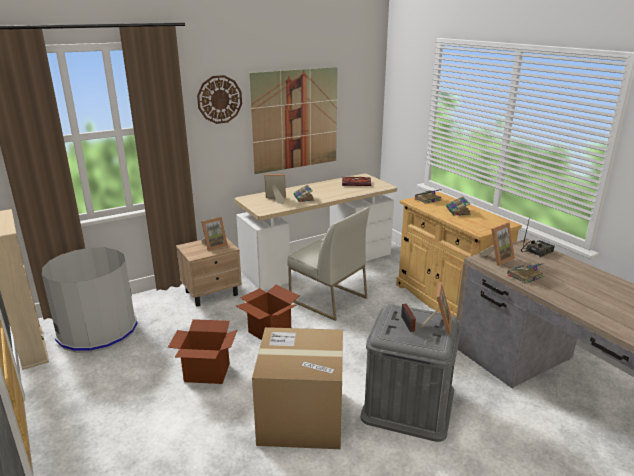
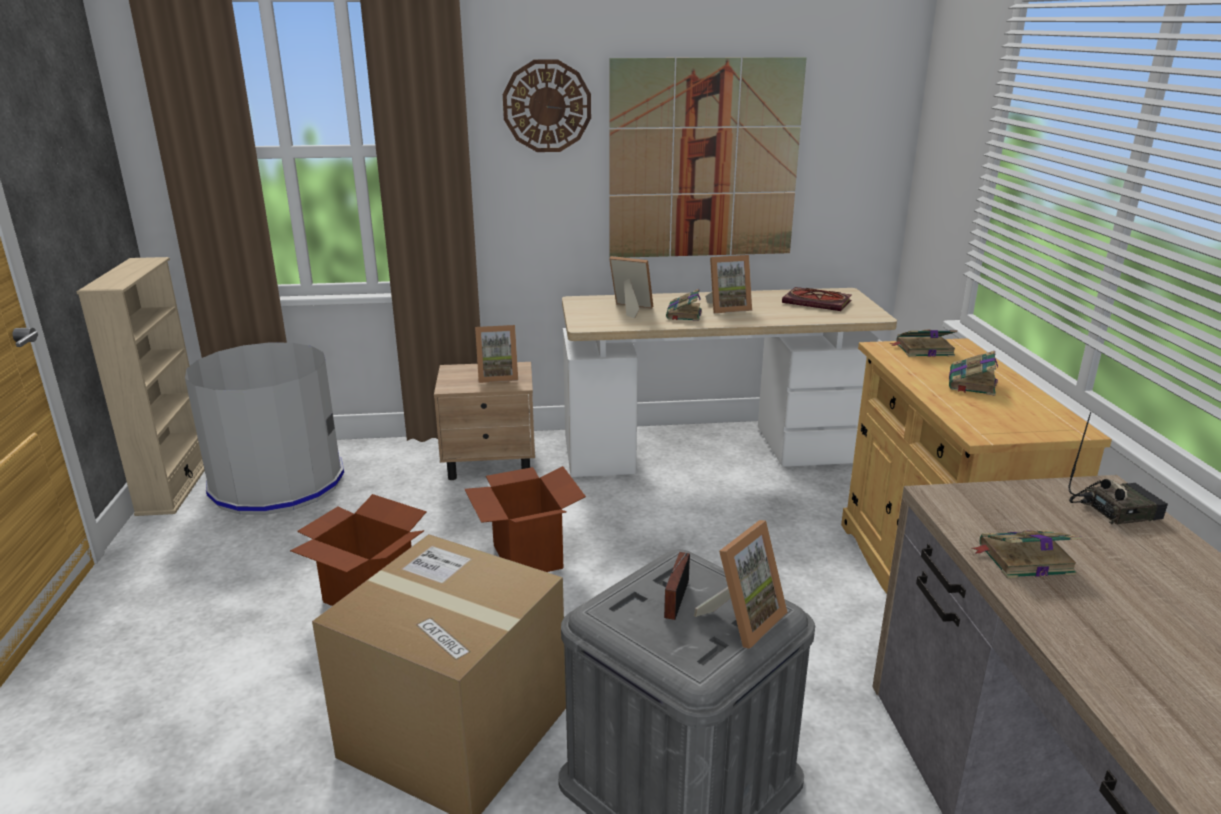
camera: 25 degrees right, 0 degrees up
(327, 299) = (680, 521): white chair -> none
(497, 258) = (988, 504): picture frame -> picture frame (727, 308)

